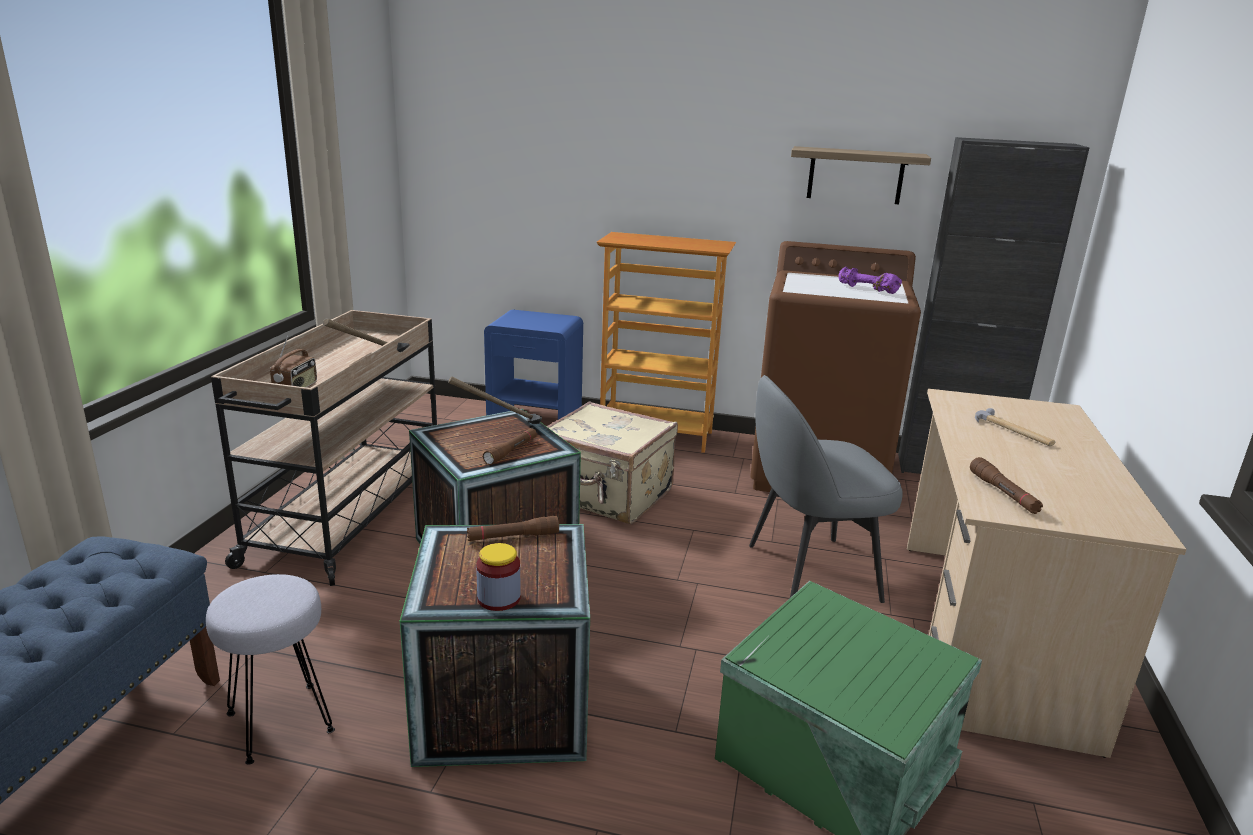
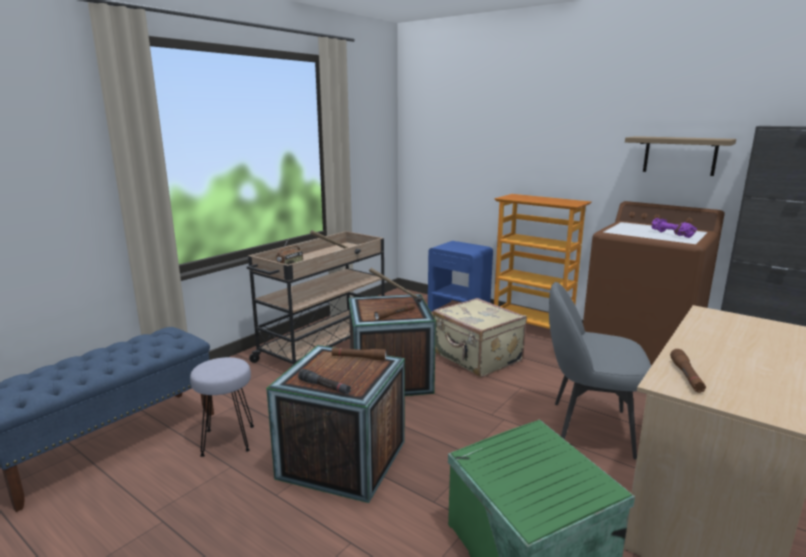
camera: 25 degrees right, 5 degrees down
(499, 598) = (324, 387): jar -> black flashlight
(1012, 431) = (739, 339): hammer -> none

